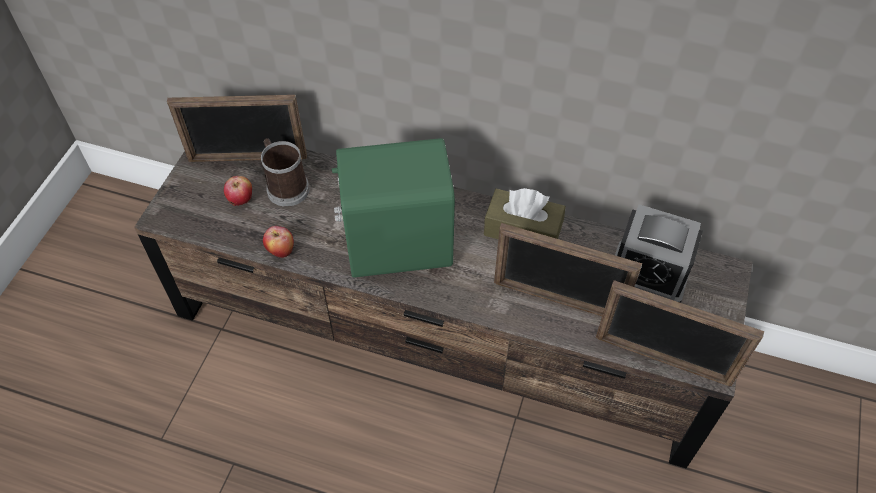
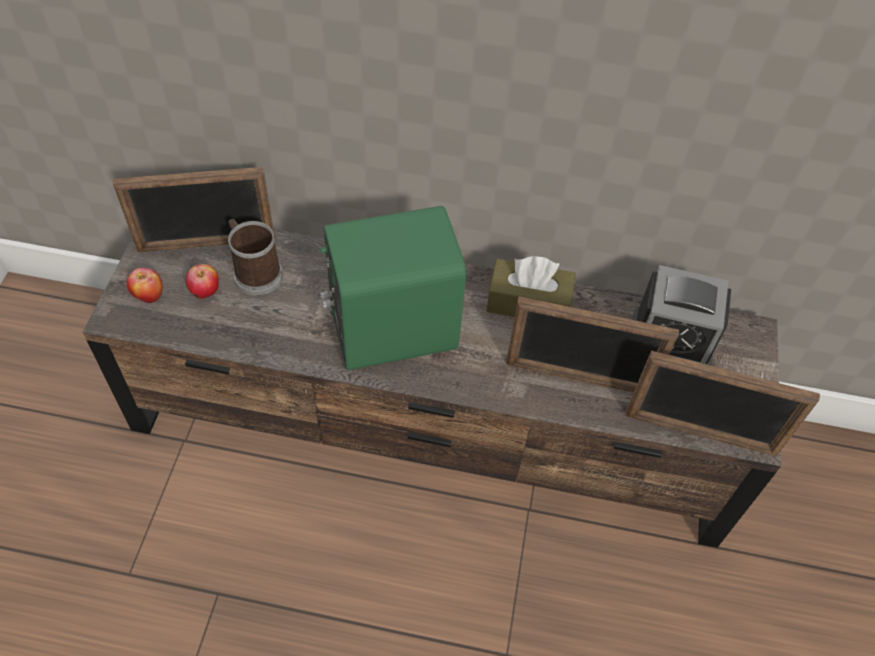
camera: 10 degrees left, 0 degrees up
(281, 251) = (260, 347): apple -> apple (149, 296)

